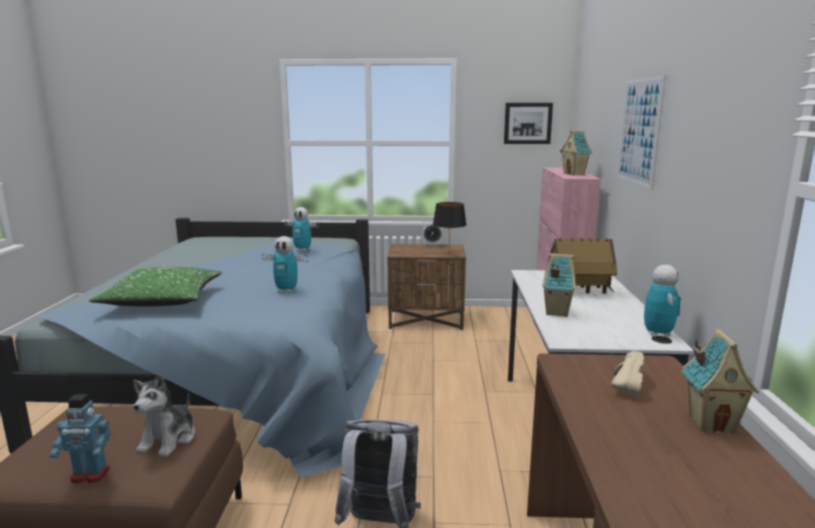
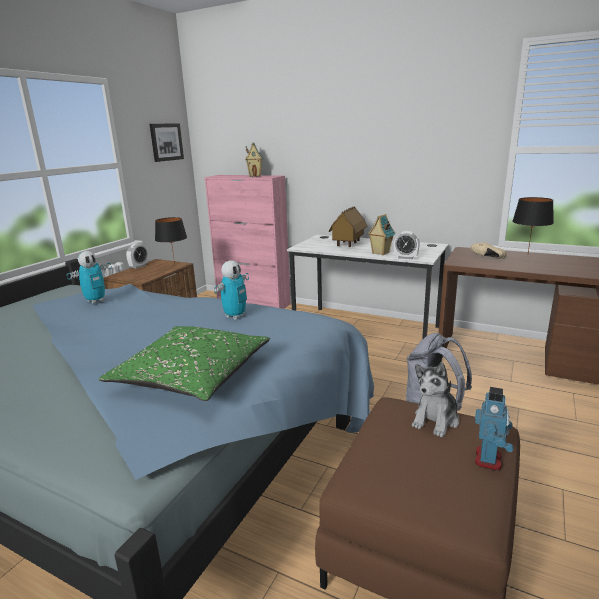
camera: 65 degrees left, 5 degrees up
(169, 439) = (436, 420): plush toy -> plush toy turned 90 degrees clockwise
(552, 328) = (405, 257): none -> alarm clock
(639, 131) = (336, 137): picture -> none
(657, 334) = (425, 244): toy robot -> none
(711, 423) = (527, 254): toy house -> black table lamp

